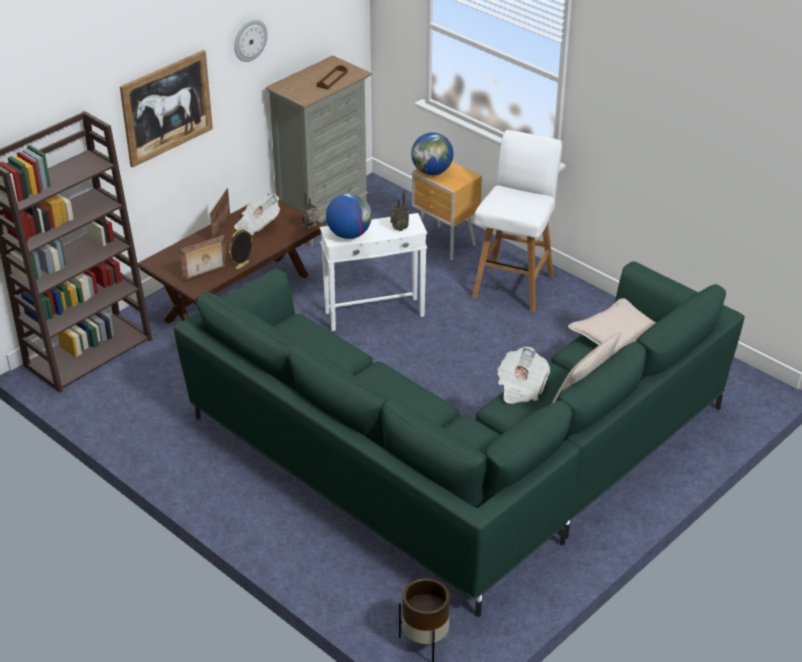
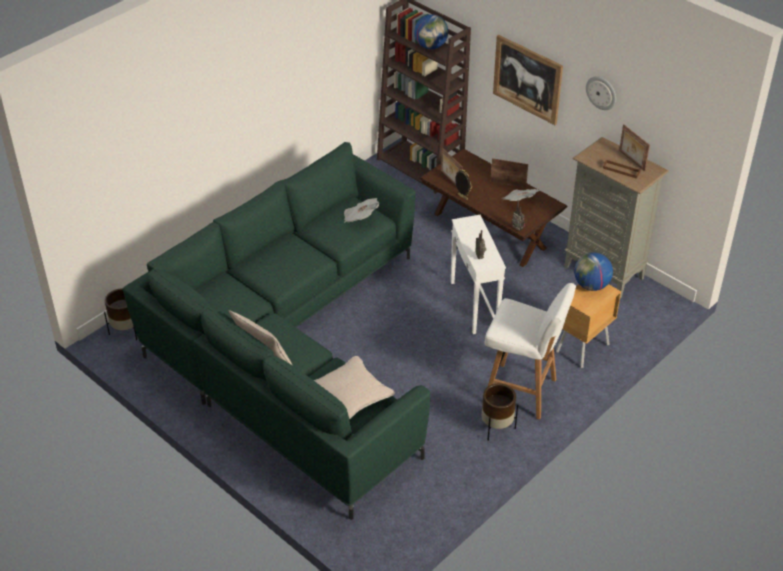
camera: 90 degrees right, 5 degrees up
(314, 73) = (631, 160): none -> picture frame
(349, 234) = (470, 229): globe -> globe (431, 46)
(521, 388) = (290, 331): newspaper -> newspaper (360, 218)
(570, 304) = (496, 428): none -> brown planter

